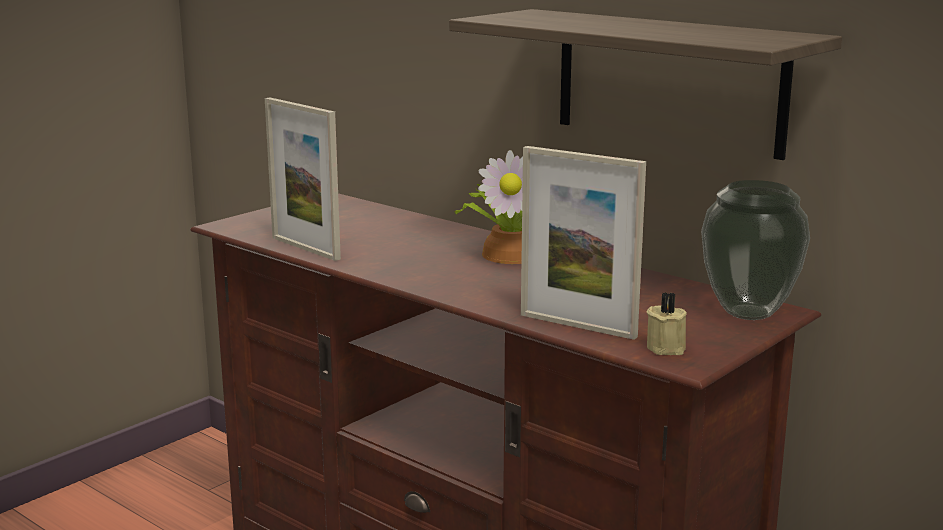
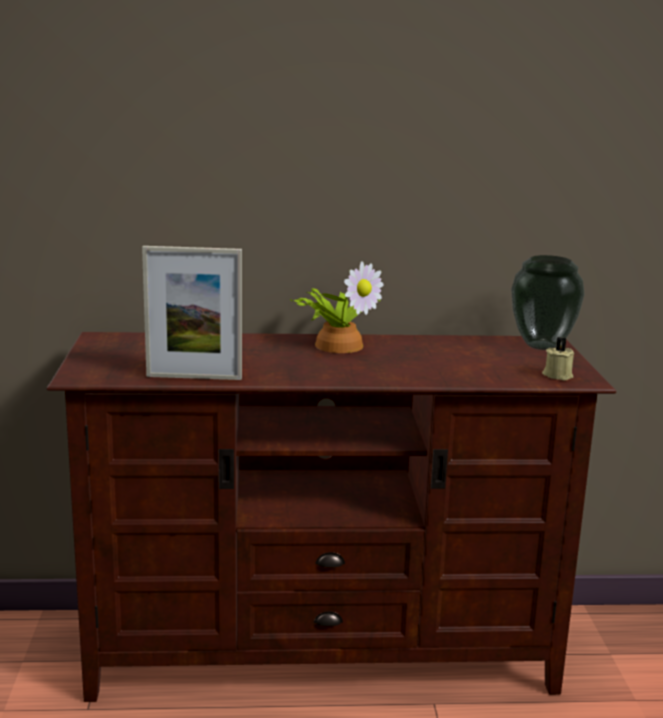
camera: 45 degrees left, 0 degrees up
(577, 326) = (489, 377): picture frame -> none
(669, 81) = (440, 195): shelf -> none

